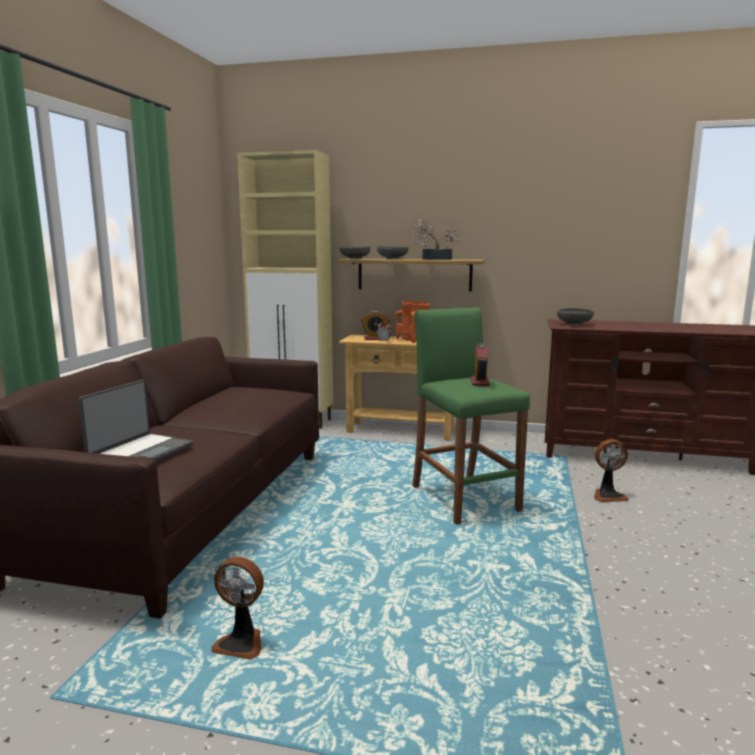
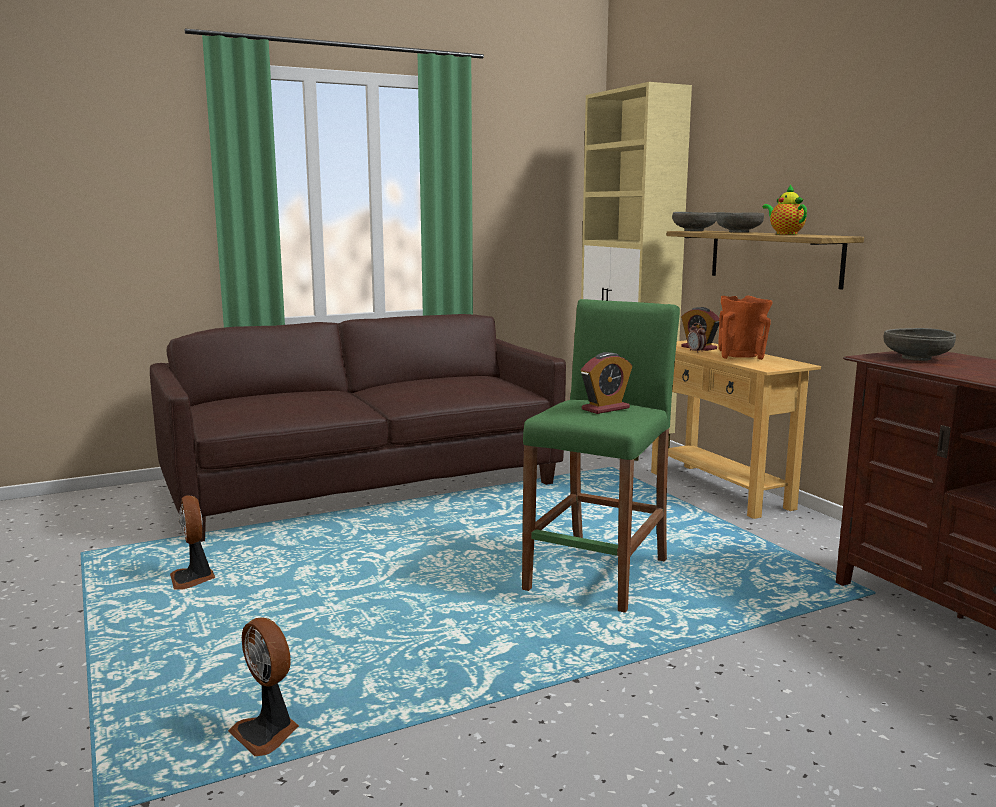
camera: 50 degrees right, 0 degrees up
(140, 453) = (256, 402): laptop -> none
(433, 259) = (784, 234): potted plant -> teapot
(608, 496) = (794, 655): fan -> fan (267, 733)

